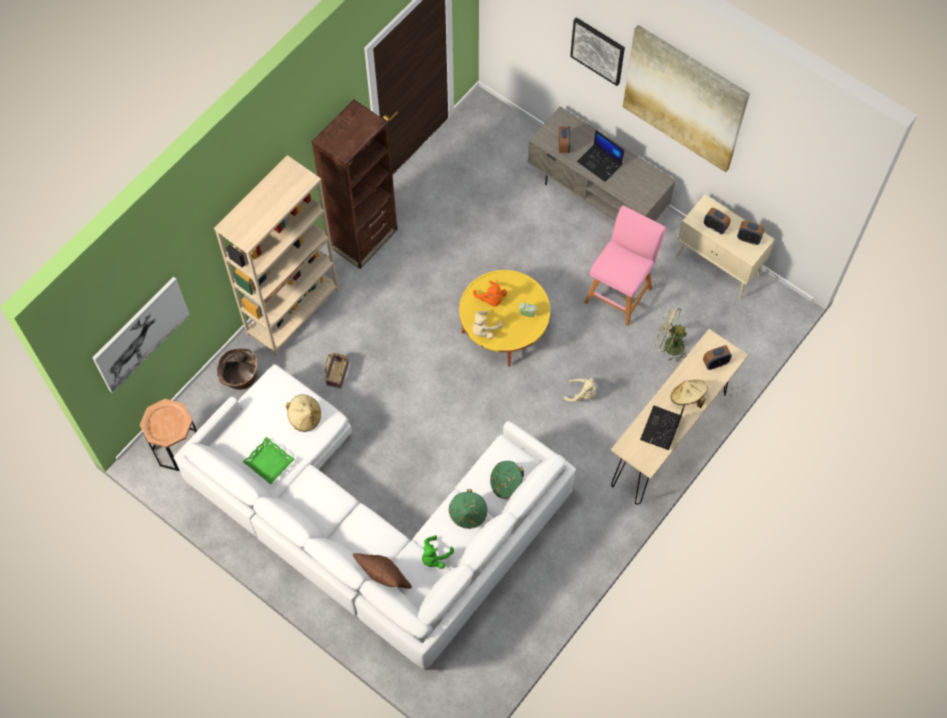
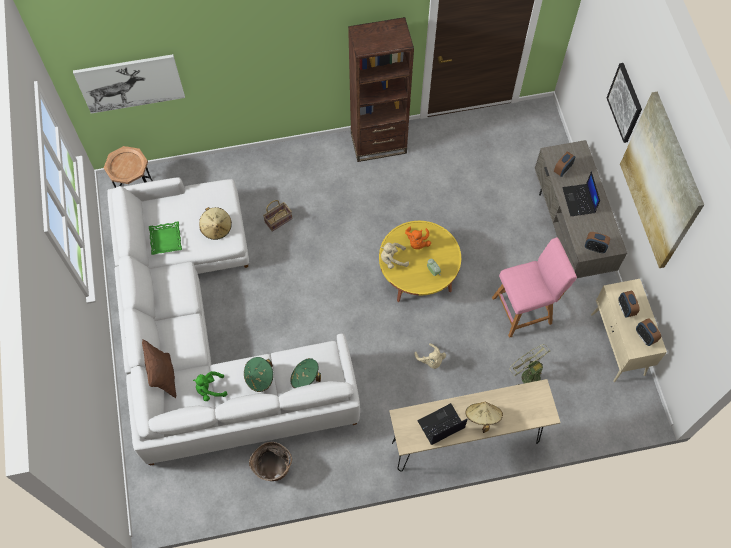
camera: 40 degrees right, 0 degrees up
(240, 379) = (215, 178): basket -> basket (272, 468)
(293, 311) = (288, 158): beige bookcase -> none
(715, 363) = (528, 408): alarm clock -> alarm clock (594, 247)

